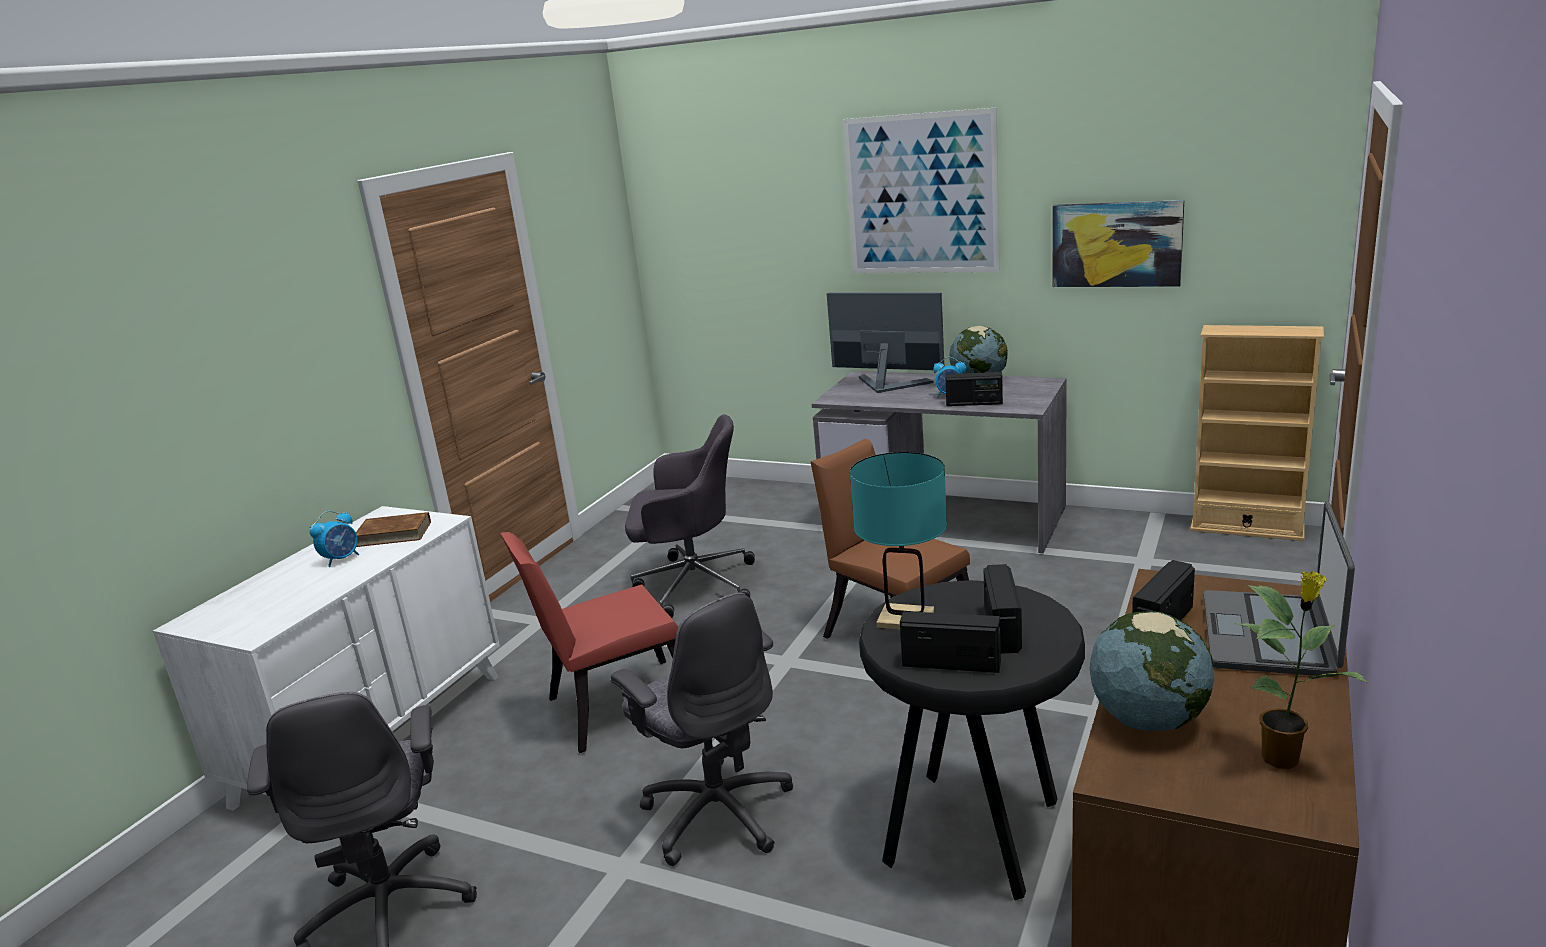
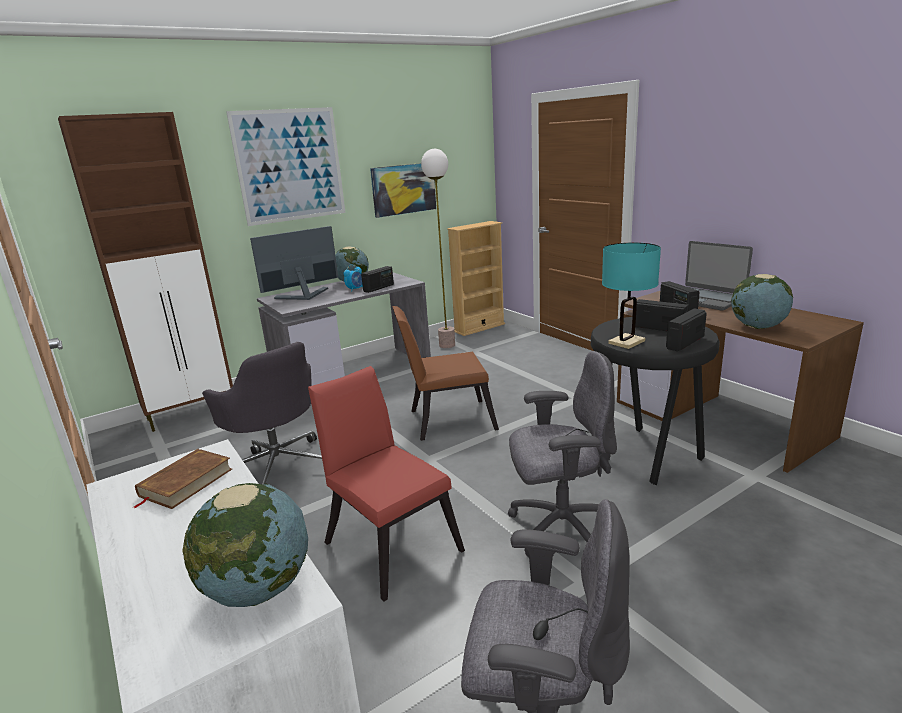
camera: 60 degrees left, 0 degrees up
(264, 617) = (259, 589): none -> globe
(341, 559) = (188, 520): alarm clock -> none
(613, 707) = (390, 542): red chair -> red chair turned 135 degrees clockwise
(693, 585) = (278, 467): grey office chair -> grey office chair turned 105 degrees clockwise
(750, 490) = (192, 413): none -> brown cabinet
(1133, 534) = (447, 345): none -> floor lamp
(1283, 758) = (799, 317): potted plant -> none

